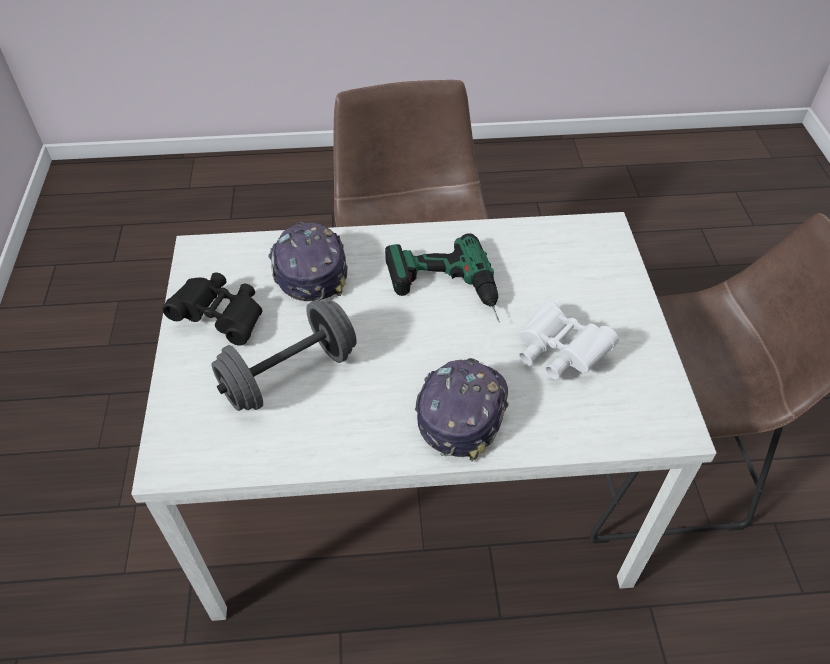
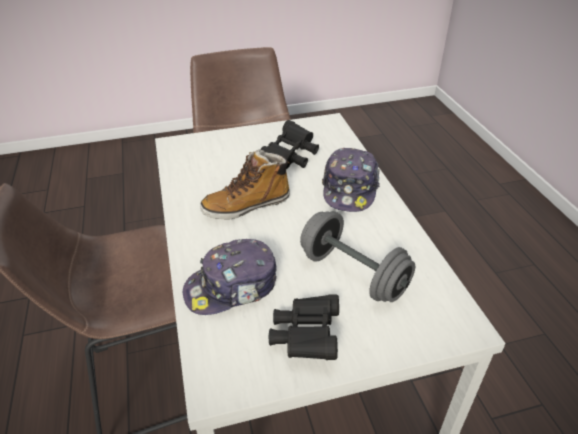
camera: 100 degrees left, 10 degrees down
(446, 292) = (247, 205): power drill -> boot
(461, 411) = (350, 188): cap -> cap turned 90 degrees counterclockwise
(558, 353) = (290, 157): white binoculars -> black binoculars

